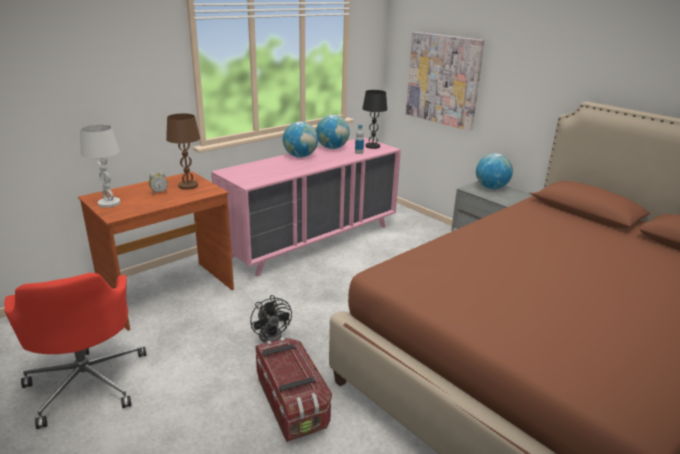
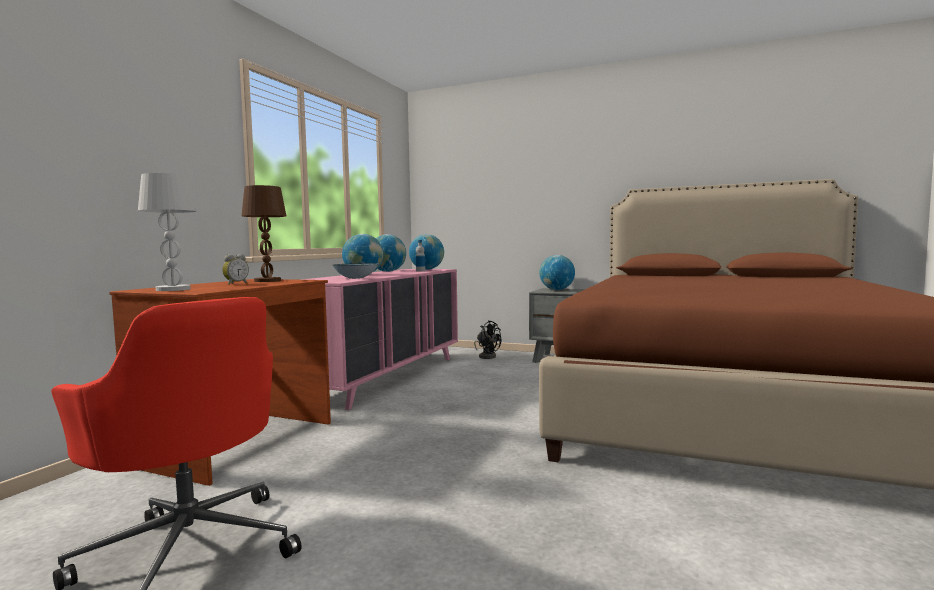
camera: 25 degrees left, 20 degrees down
(273, 333) = (425, 444): black fan -> black fan (487, 356)
(276, 172) = (355, 278): none -> bowl
(291, 402) = (522, 488): storage box -> none
(372, 146) = (427, 269): black table lamp -> globe
(443, 80) = (480, 204): picture -> none

